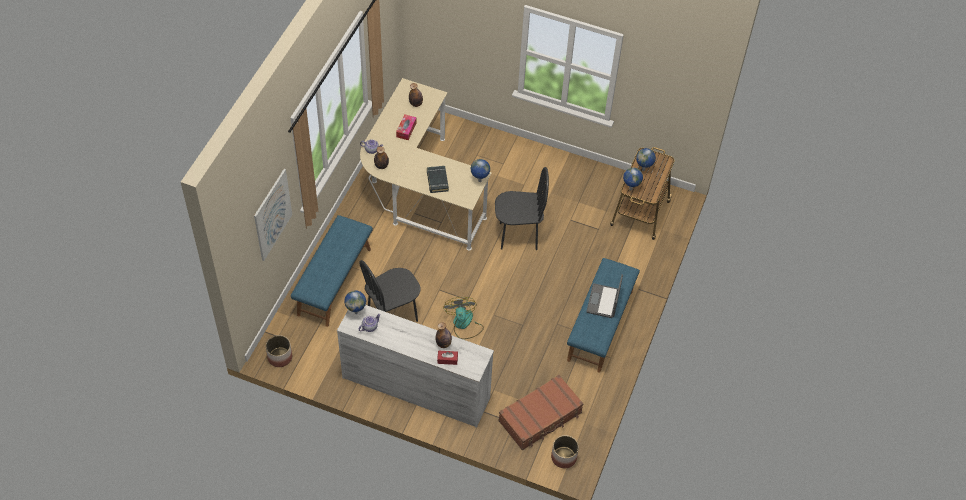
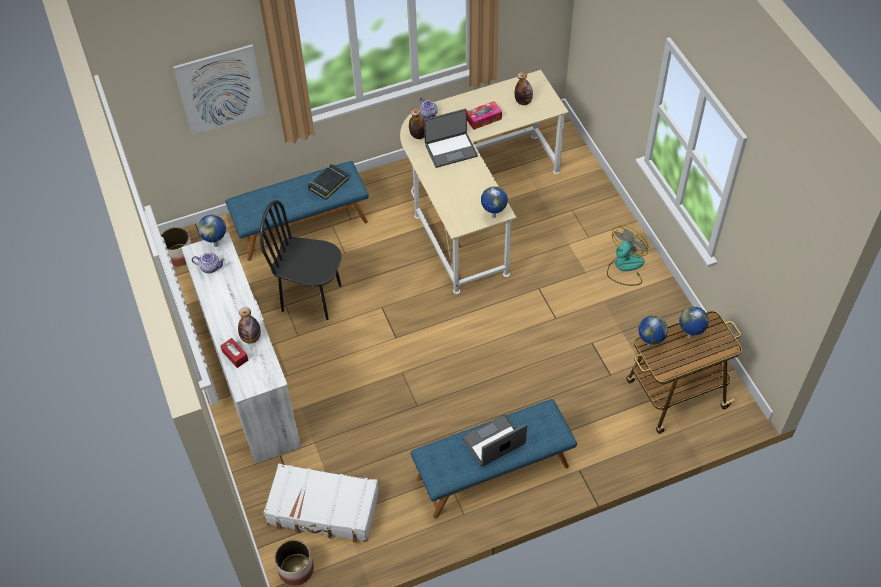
camera: 50 degrees right, 0 degrees up
(410, 161) = (450, 150): none -> laptop
(437, 181) = (452, 186): black book -> black book (328, 183)
(464, 324) = (364, 358): fan -> fan (625, 267)
(518, 235) = (519, 316): black chair -> none
(540, 417) = (323, 509): brown suitcase -> white suitcase

